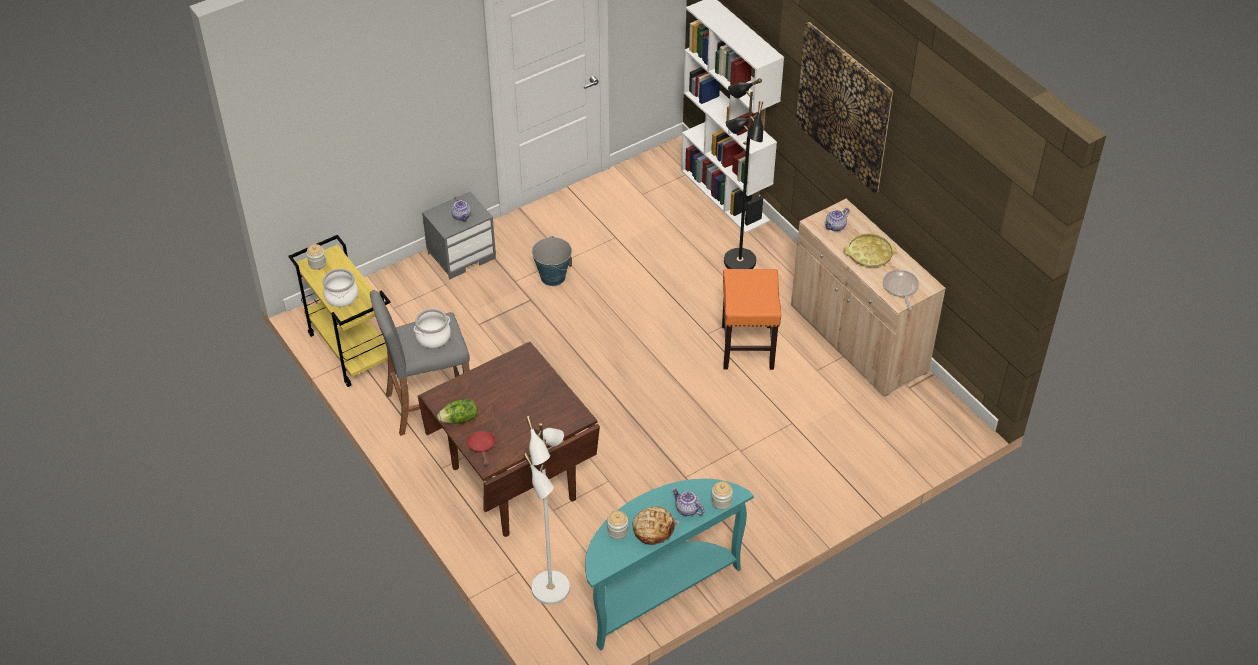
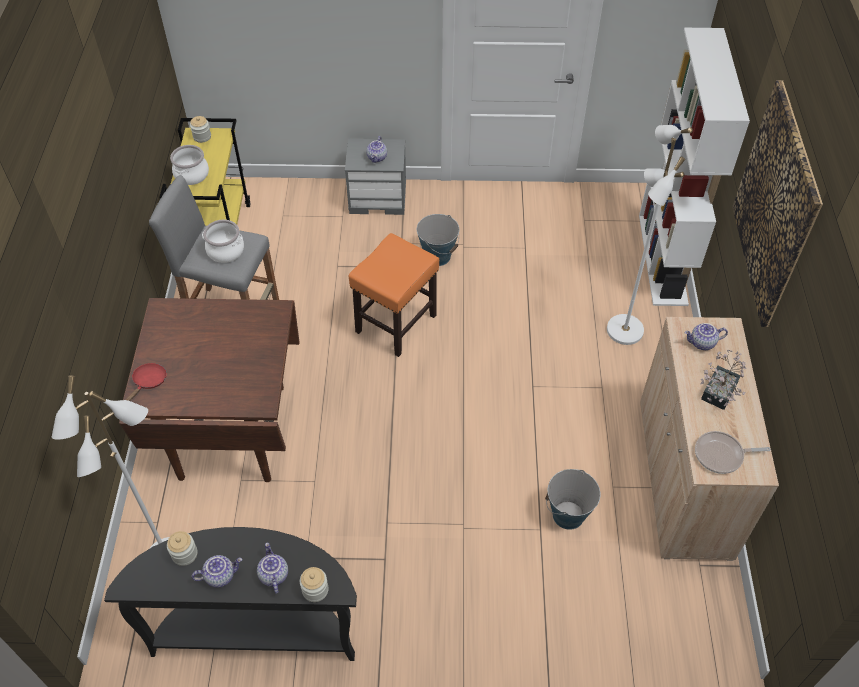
camera: 35 degrees right, 5 degrees up
(459, 419) = (157, 342): lettuce -> none
(653, 529) = (220, 575): bread -> teapot
(657, 591) = (257, 629): turquoise console table -> black console table
(738, 261) = (623, 330): black floor lamp -> white floor lamp
(747, 346) = (561, 420): orange stool -> orange stool (396, 323)
(802, 404) = (568, 515): none -> bucket
(869, 254) = (716, 395): yellow tray -> potted plant
(900, 288) = (721, 455): frying pan -> frying pan turned 120 degrees counterclockwise

